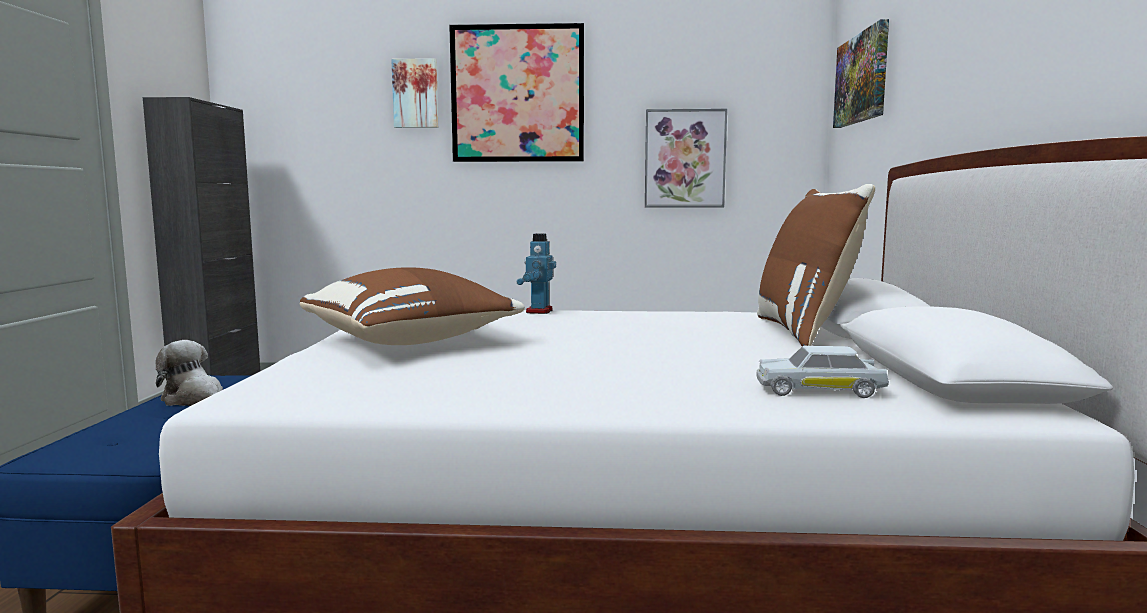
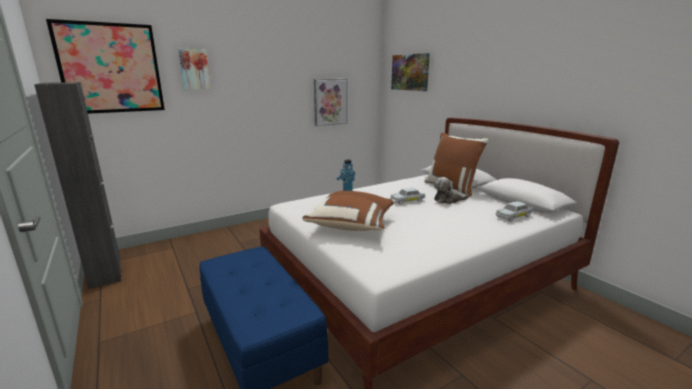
camera: 35 degrees left, 10 degrees up
(196, 400) = (236, 277): plush toy -> plush toy (448, 200)
(517, 94) = (252, 70): picture -> picture (111, 68)
(621, 332) = (407, 201): none -> white toy car

